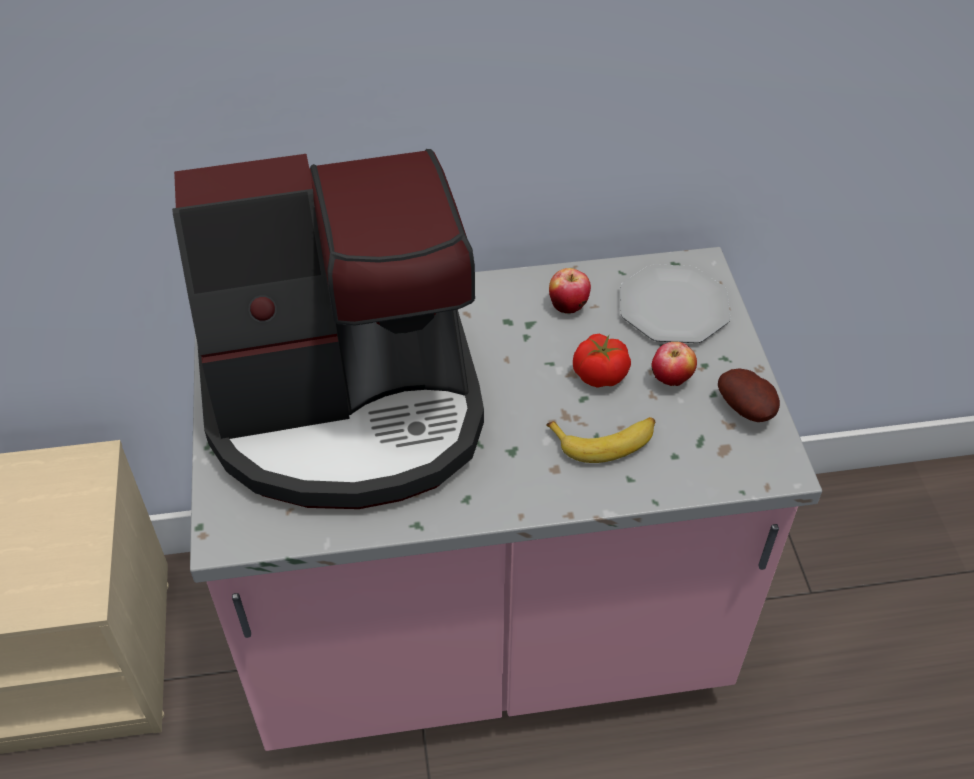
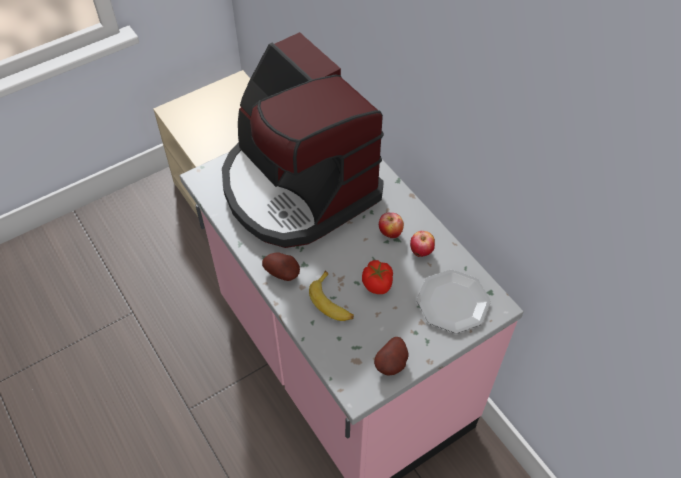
camera: 65 degrees right, 5 degrees up
(515, 484) = (283, 273): none -> potato
(671, 381) = (393, 319): apple -> apple (390, 233)

